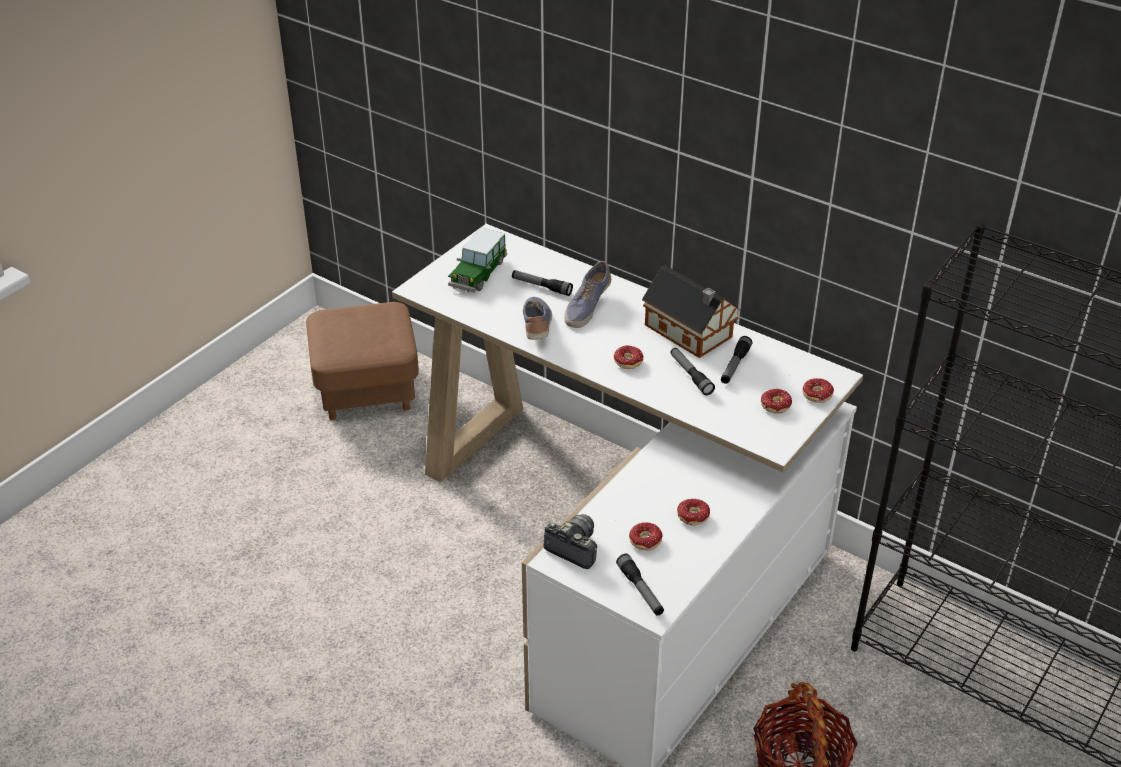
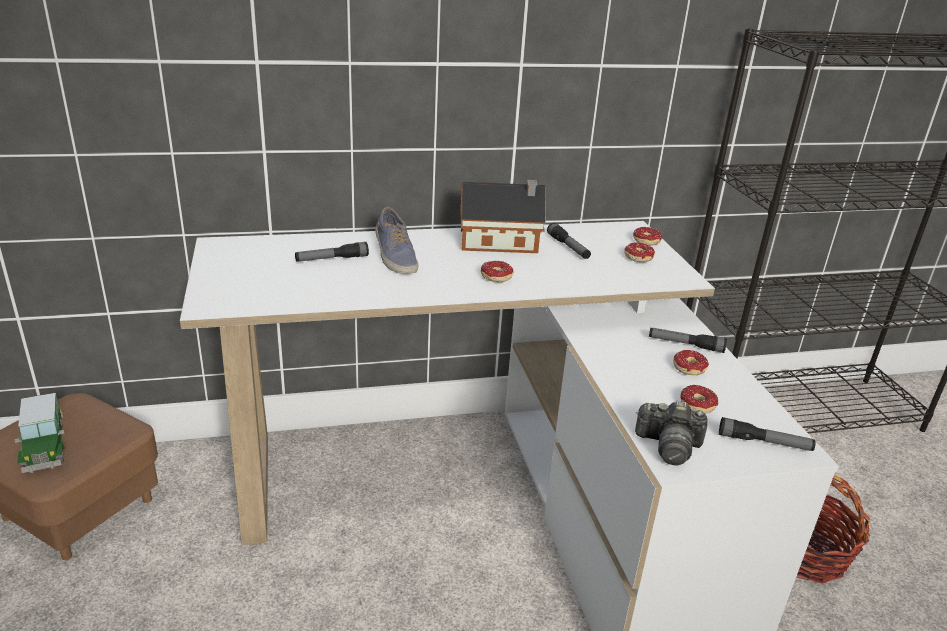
camera: 50 degrees left, 10 degrees down
(478, 274) = (254, 272): toy car -> toy car (44, 447)
(537, 326) = (379, 285): shoe -> none
(574, 548) = (668, 446): camera -> camera turned 150 degrees counterclockwise
(690, 375) = (554, 265): flashlight -> flashlight (685, 345)

